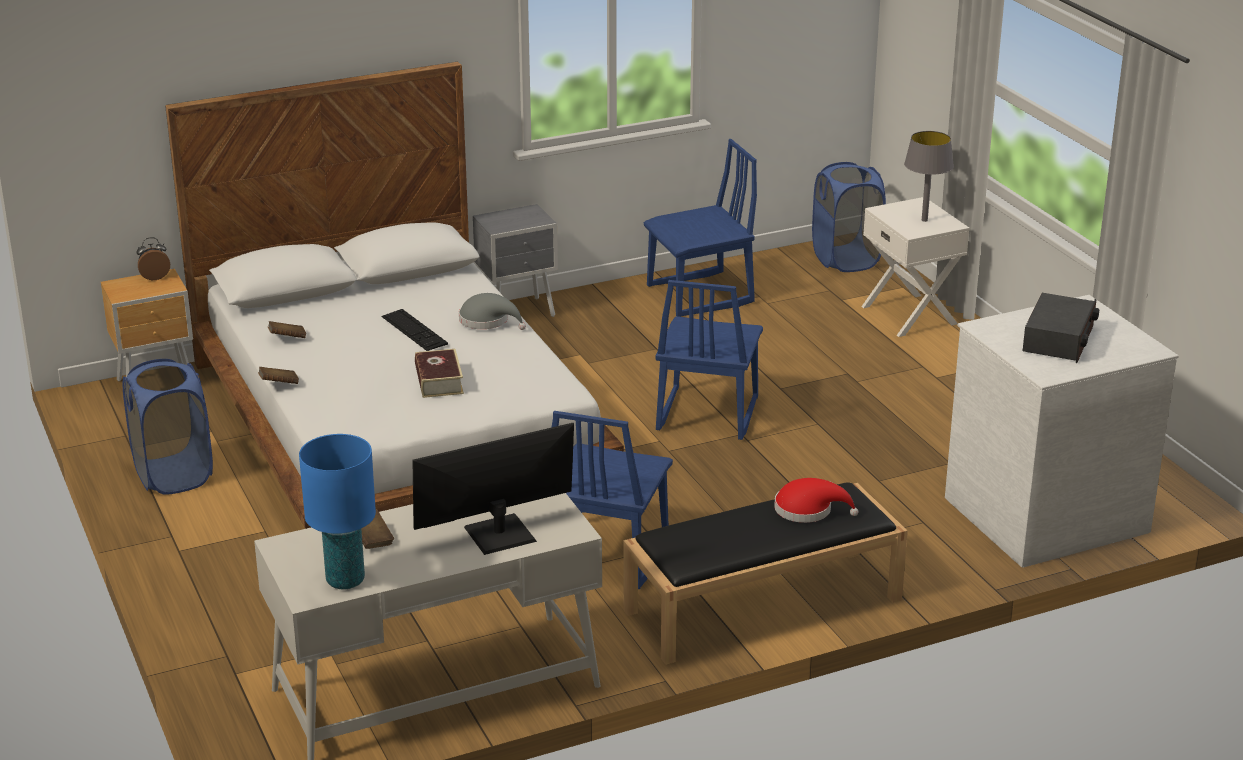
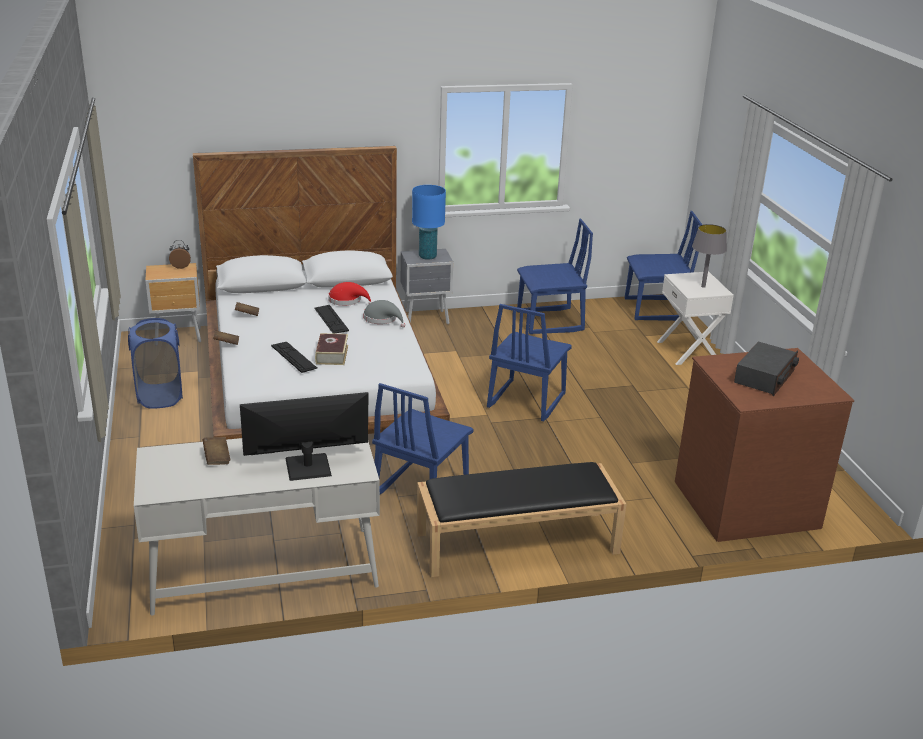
camera: 10 degrees right, 0 degrees up
(345, 580) = (182, 486): blue table lamp -> blue table lamp (427, 256)
(387, 391) = (294, 357): none -> keyboard
(808, 510) = (556, 478): red hat -> red hat (347, 300)
(846, 259) = (656, 310): blue laundry basket -> blue chair
(1044, 513) = (745, 503): white dresser -> brown dresser

